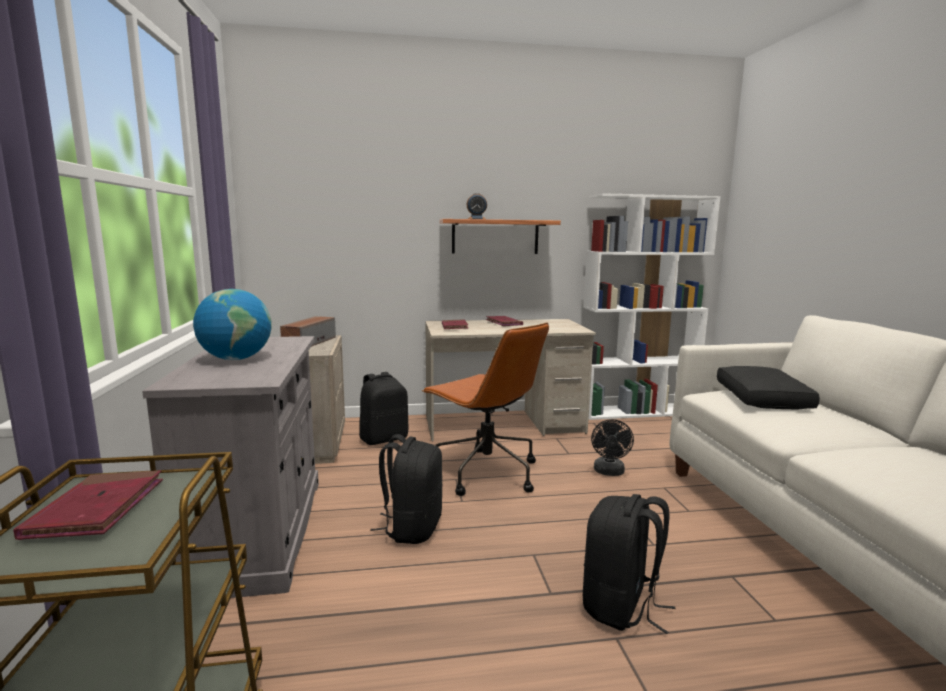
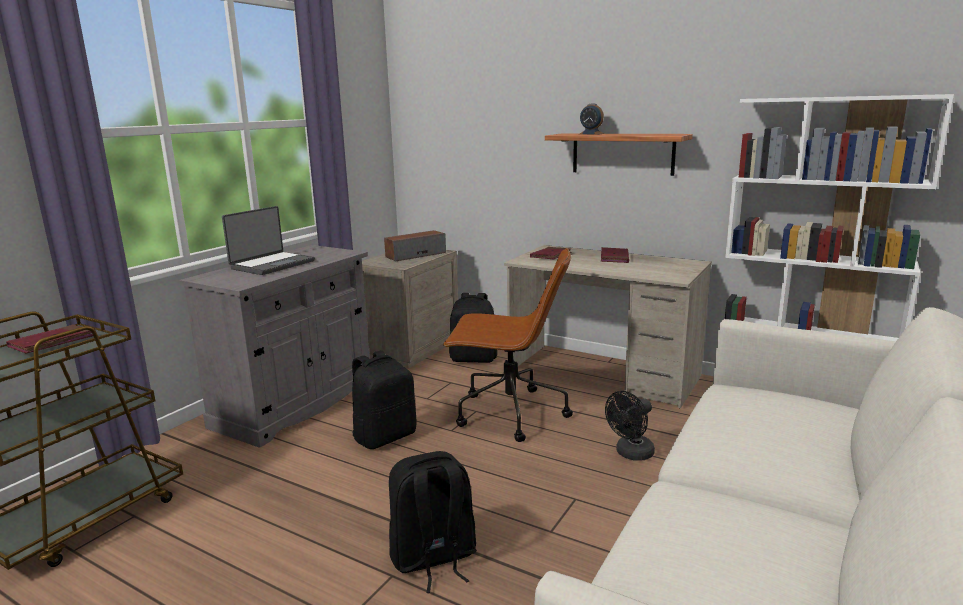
camera: 40 degrees right, 5 degrees up
(236, 359) = (272, 264): globe -> laptop
(485, 472) = (508, 414): brown office chair -> brown office chair turned 75 degrees counterclockwise
(764, 398) = (775, 412): black pillow -> none

